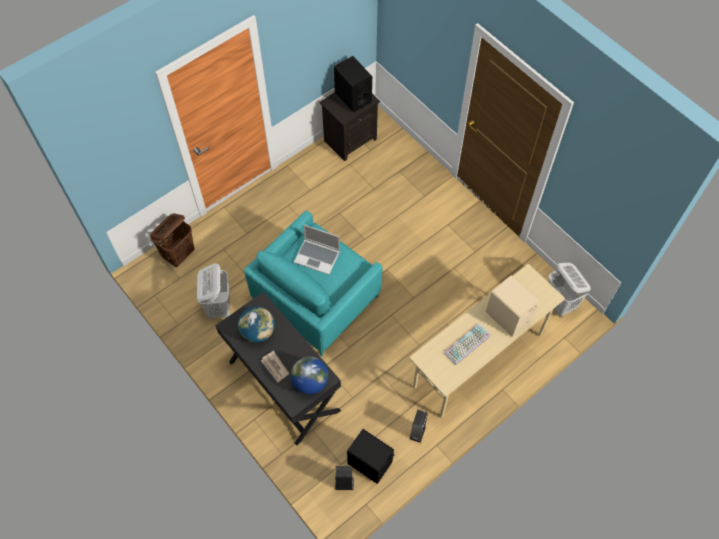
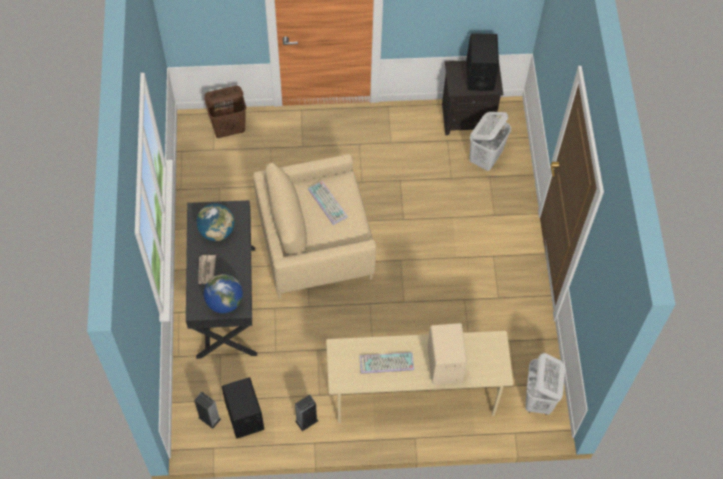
camera: 35 degrees right, 0 degrees up
(219, 306) = (226, 196): white laundry basket -> white laundry basket (485, 158)
(315, 298) = (315, 244): turquoise armchair -> beige armchair
(318, 257) = (328, 203): laptop -> keyboard

